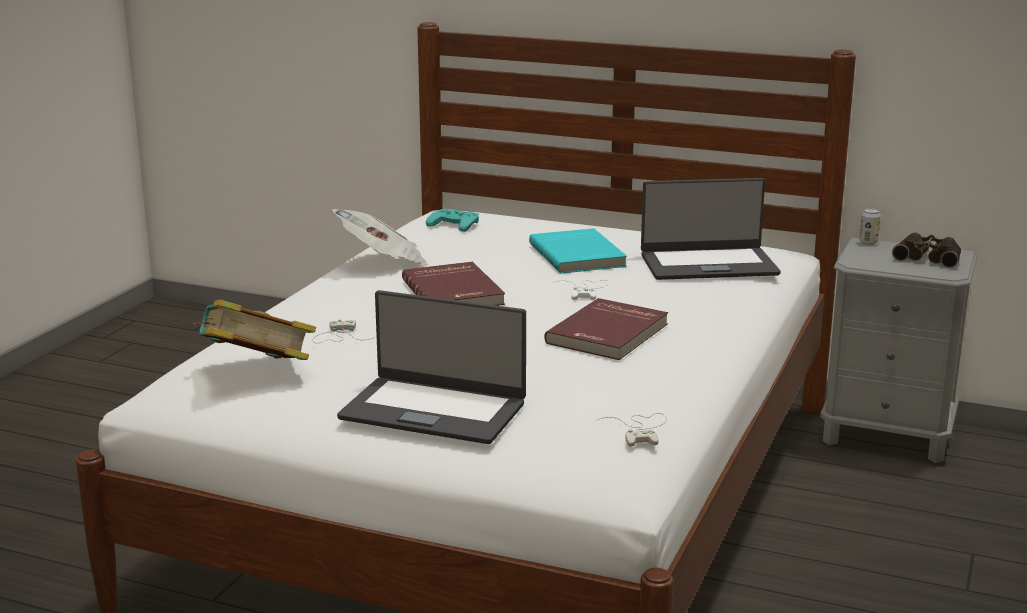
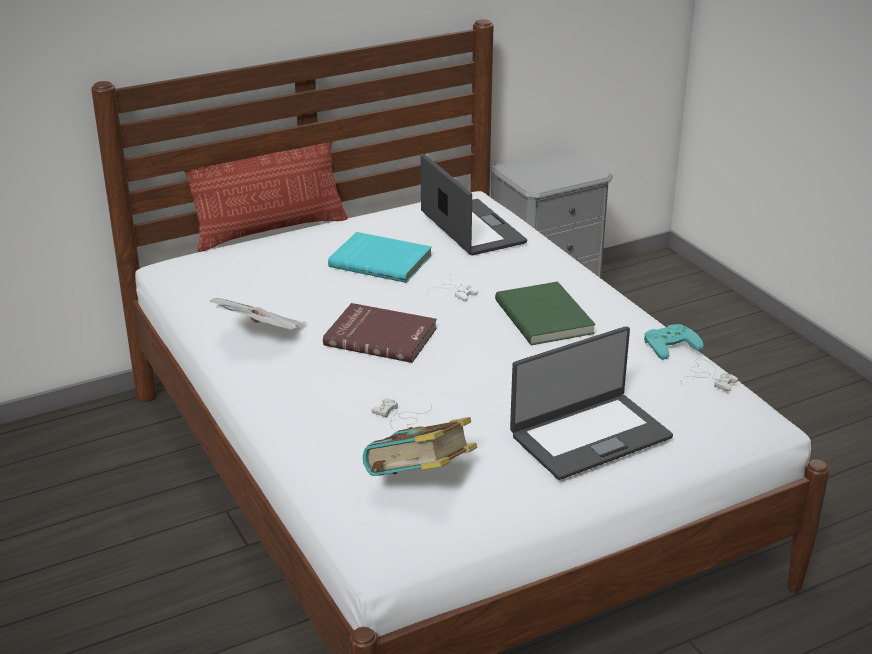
camera: 50 degrees left, 10 degrees up
(456, 223) = (225, 273): turquoise game controller -> turquoise game controller (669, 344)
(562, 218) = (270, 230): none -> pillow
(609, 334) = (546, 317): red book -> green book
(708, 264) = (471, 229): laptop -> laptop turned 60 degrees counterclockwise
(868, 242) = (509, 166): can -> none
(928, 257) = (562, 165): binoculars -> none

